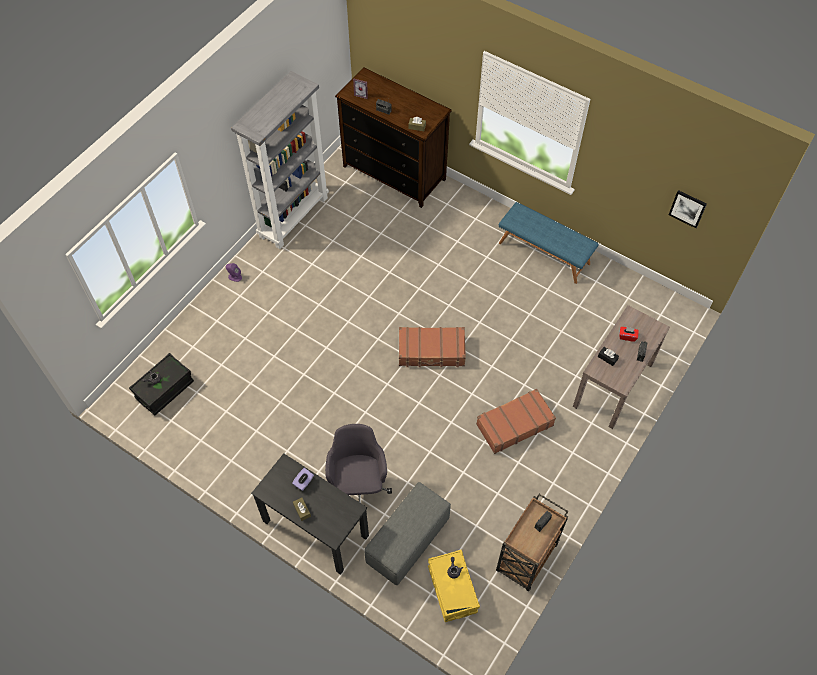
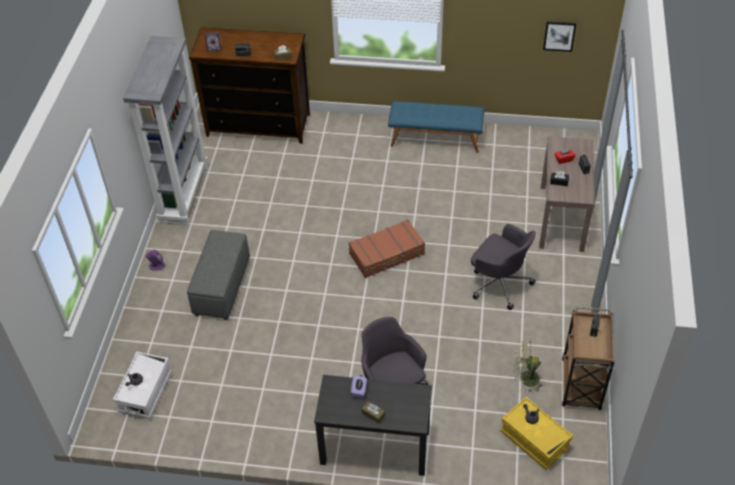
camera: 25 degrees left, 10 degrees down
(164, 390) = (146, 392): black storage box -> white storage box
(408, 540) = (467, 417): grey ottoman -> grey ottoman (222, 286)
(480, 529) = (525, 379): none -> green fan
(514, 424) = (499, 283): brown suitcase -> grey office chair

